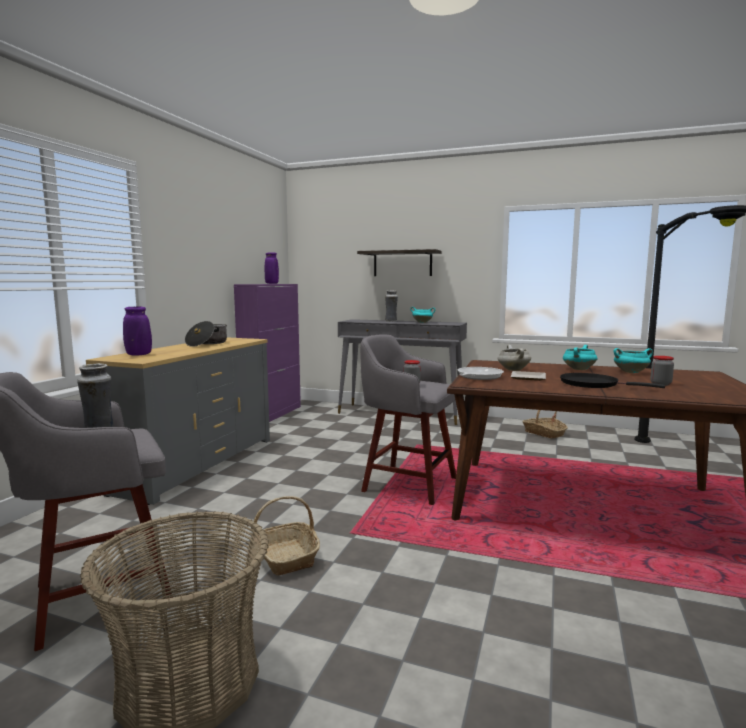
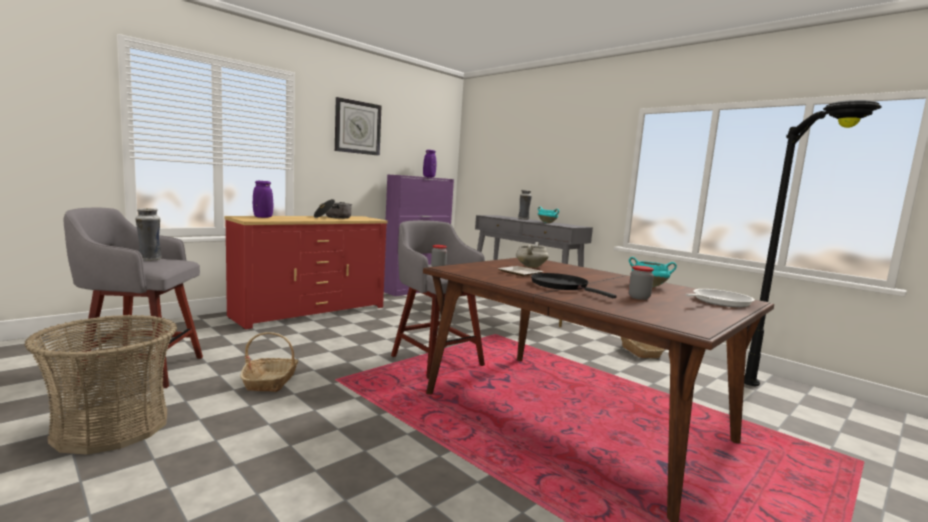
camera: 25 degrees right, 0 degrees up
(196, 464) = (310, 312): grey dresser -> red dresser
(202, 230) = (357, 127): none -> wall clock
(402, 263) = (543, 165): shelf -> none
(478, 377) = (476, 266): frying pan -> frying pan (718, 302)
(578, 369) = (600, 276): turquoise cooking pot -> none

